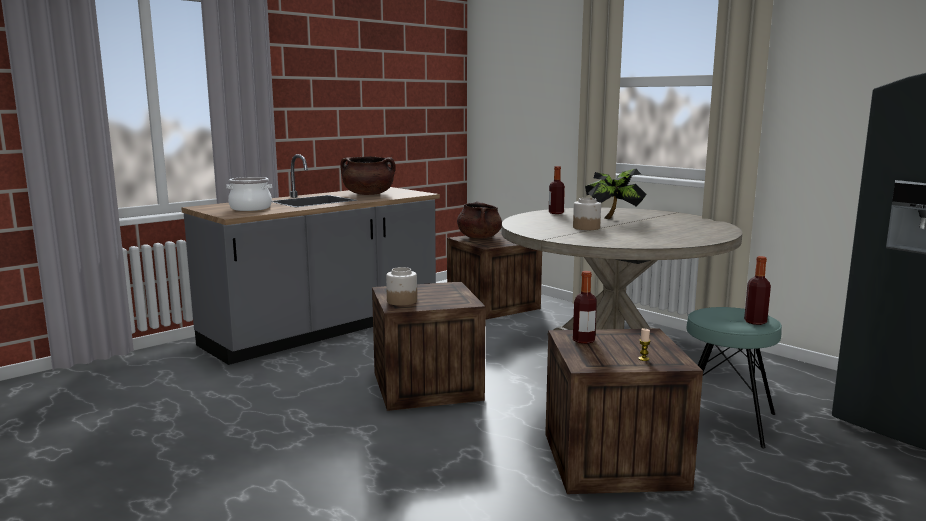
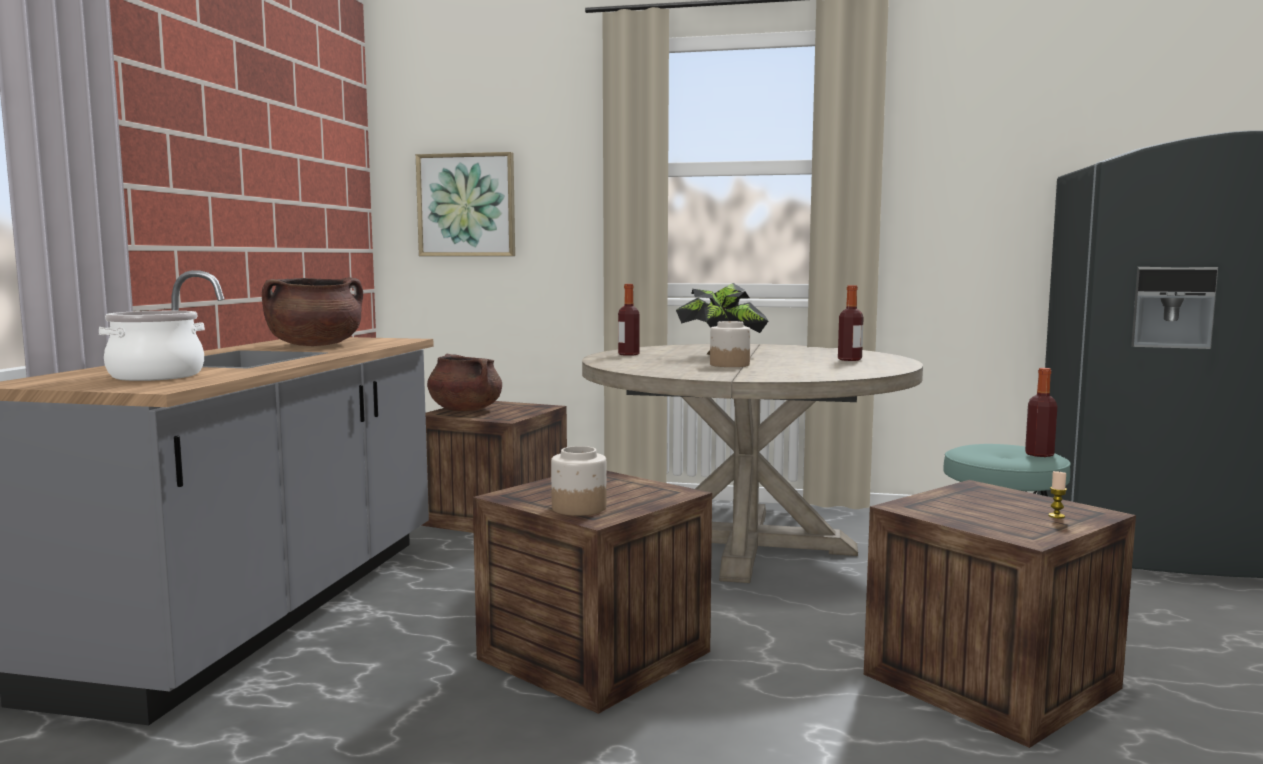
camera: 35 degrees left, 5 degrees down
(512, 105) = (466, 205): none -> picture
(583, 340) = (942, 509): bottle -> bottle (849, 359)

